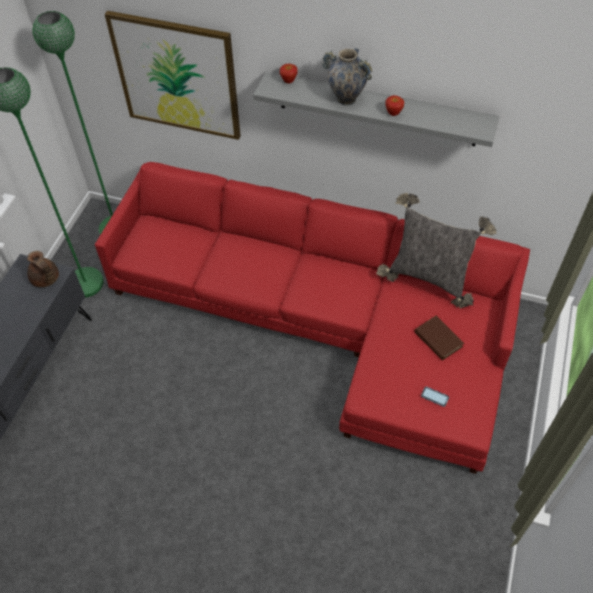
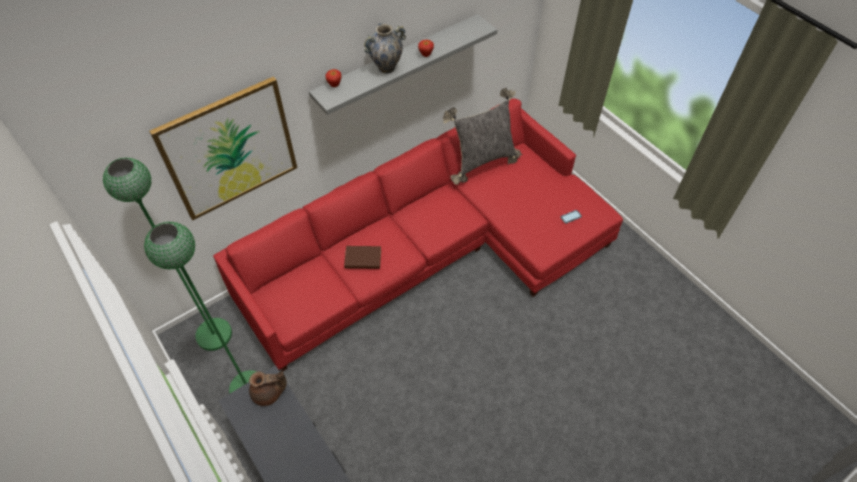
camera: 55 degrees left, 0 degrees up
(438, 339) = (530, 188): brown book -> brown book (363, 259)

